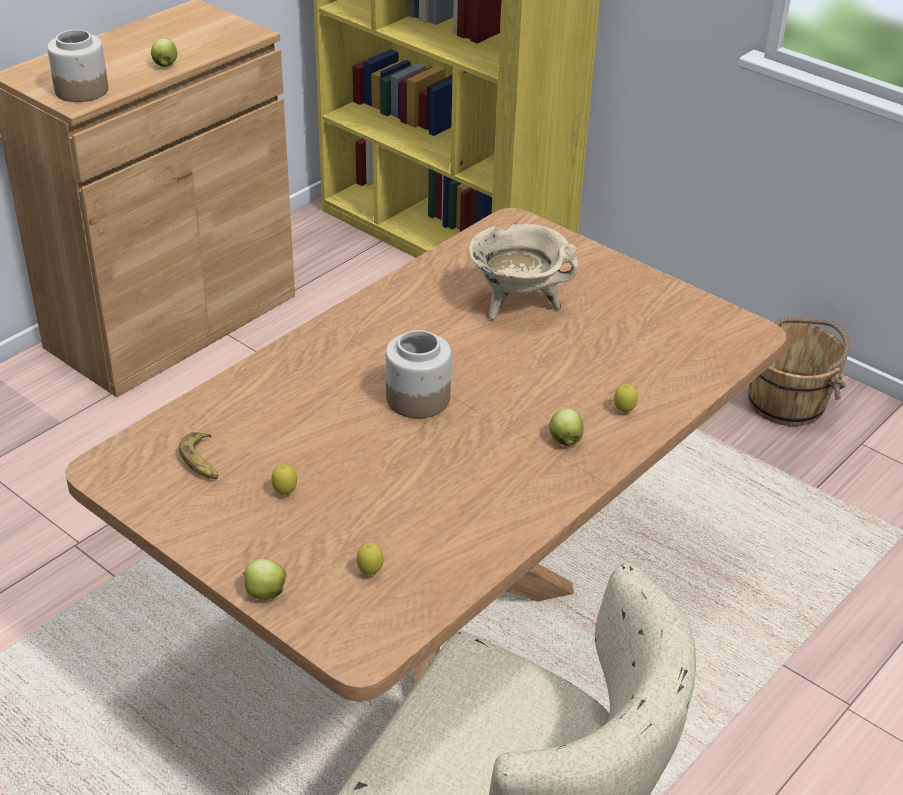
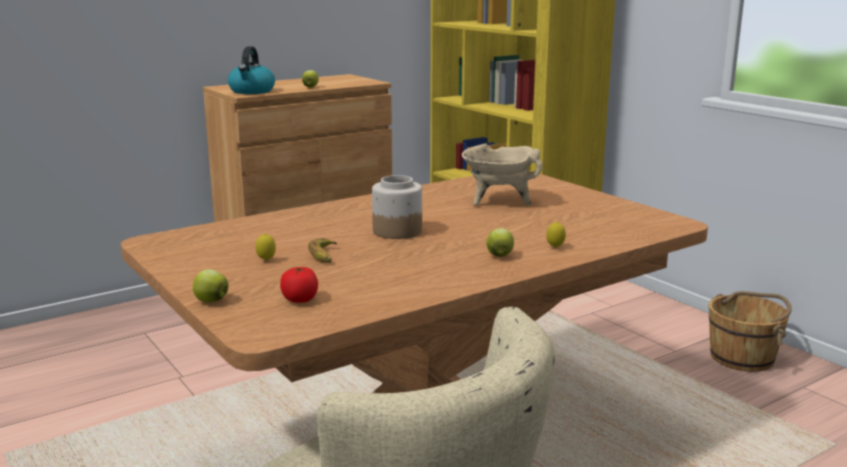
camera: 15 degrees right, 20 degrees down
(82, 90) = (252, 91): jar -> kettle
(202, 462) = (219, 244): banana -> banana (324, 256)
(370, 572) = (300, 299): lemon -> tomato

